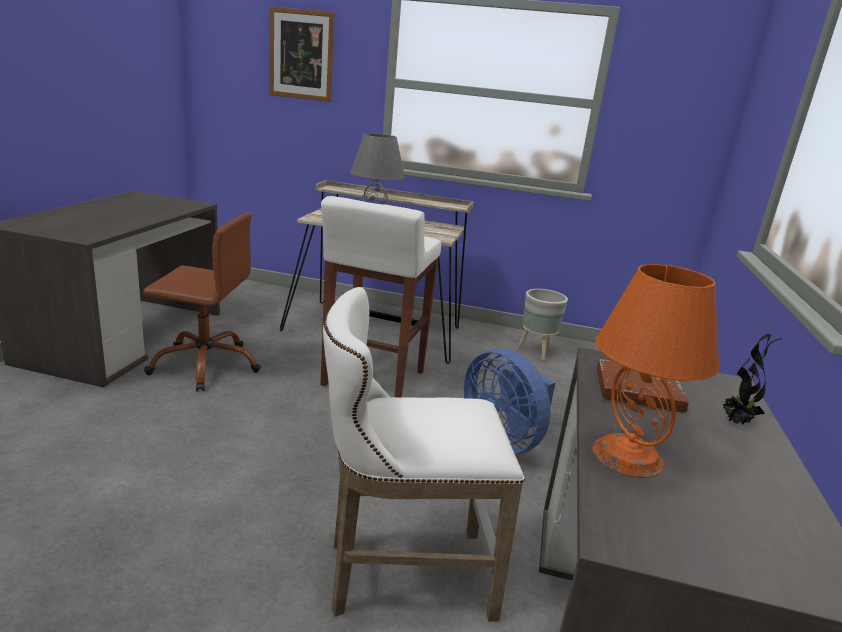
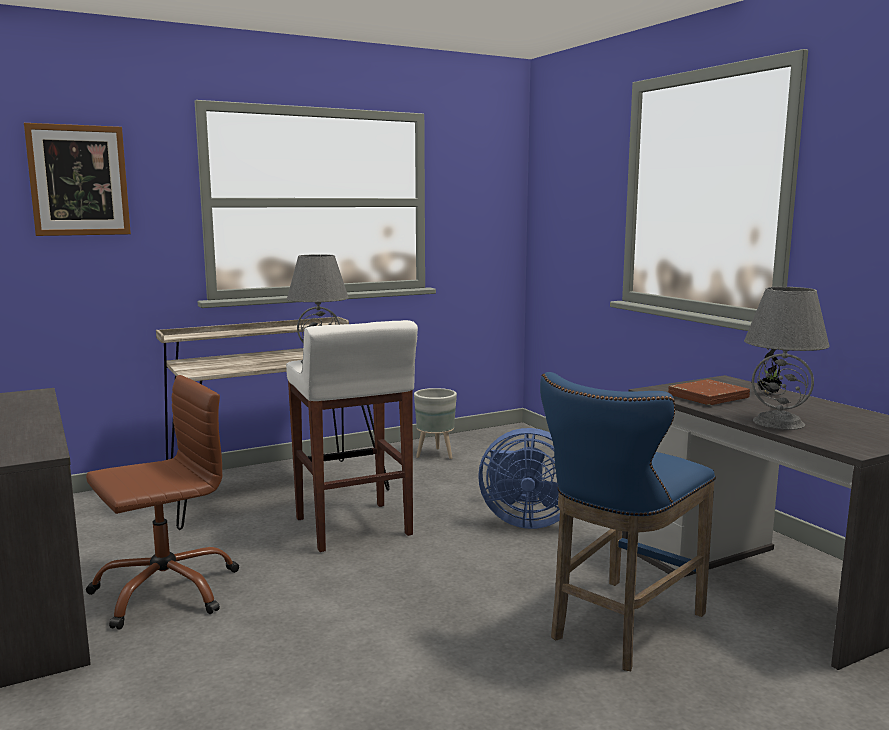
camera: 40 degrees left, 10 degrees down
(400, 575) = (619, 627): white stool -> blue stool
(626, 455) = (778, 422): orange table lamp -> grey table lamp

